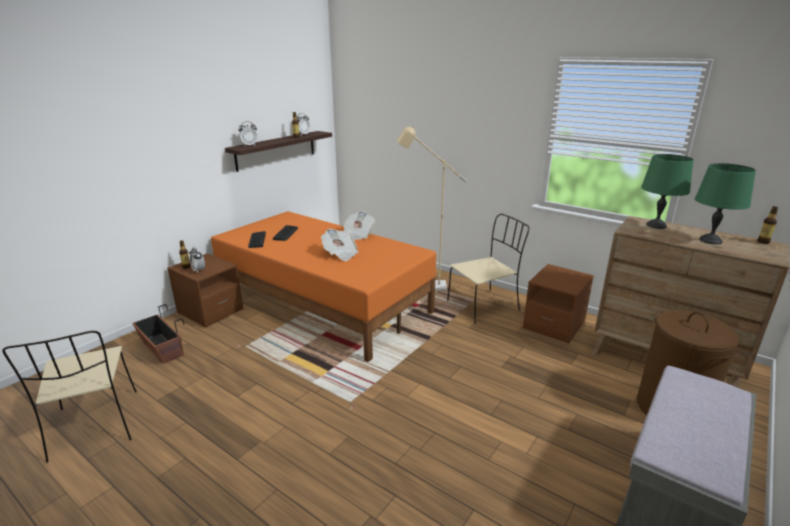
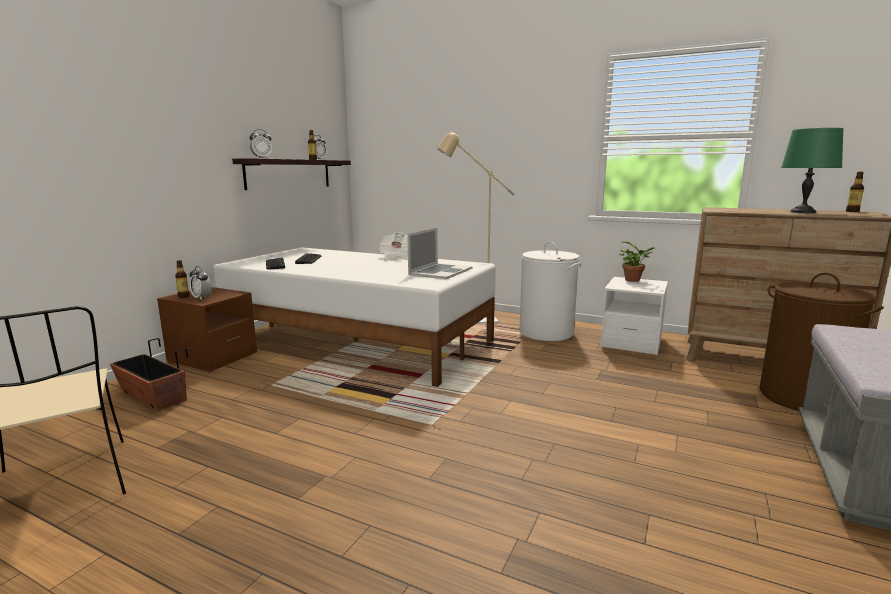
camera: 10 degrees left, 10 degrees down
(323, 302) = (357, 341): orange bed -> white bed
(340, 254) = (385, 269): newspaper -> none
(383, 262) = (440, 271): none -> laptop
(484, 305) = (546, 332): beige chair -> white laundry basket
(554, 325) = (631, 342): brown nightstand -> white nightstand
(562, 272) = (634, 280): none -> potted plant
(657, 225) = (738, 209): green table lamp -> none

